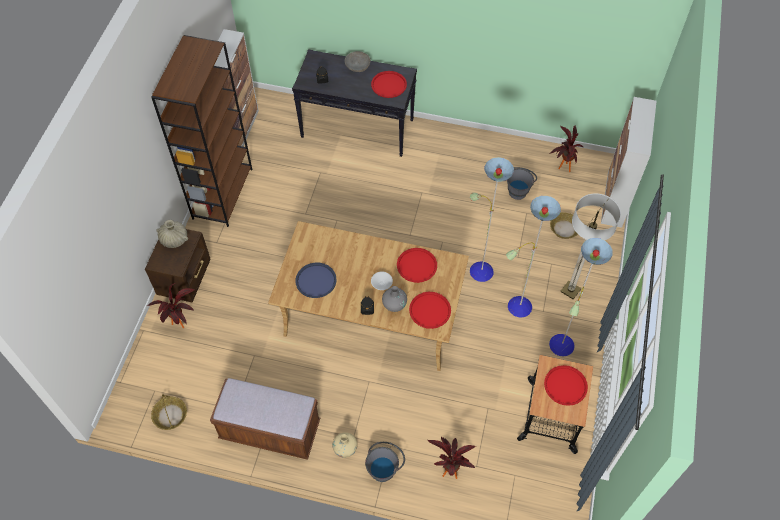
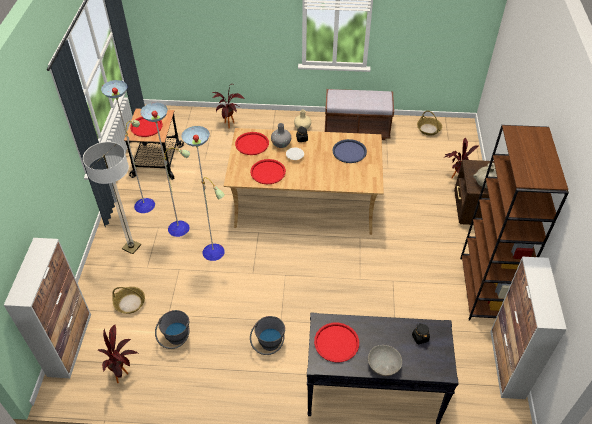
camera: 170 degrees right, 10 degrees down
(384, 467) = (273, 122): grey bucket -> grey bucket (268, 346)

